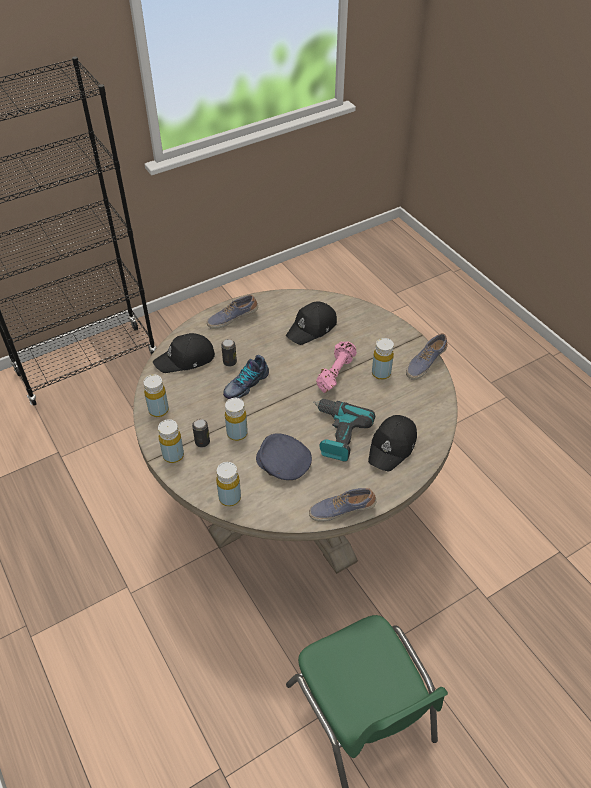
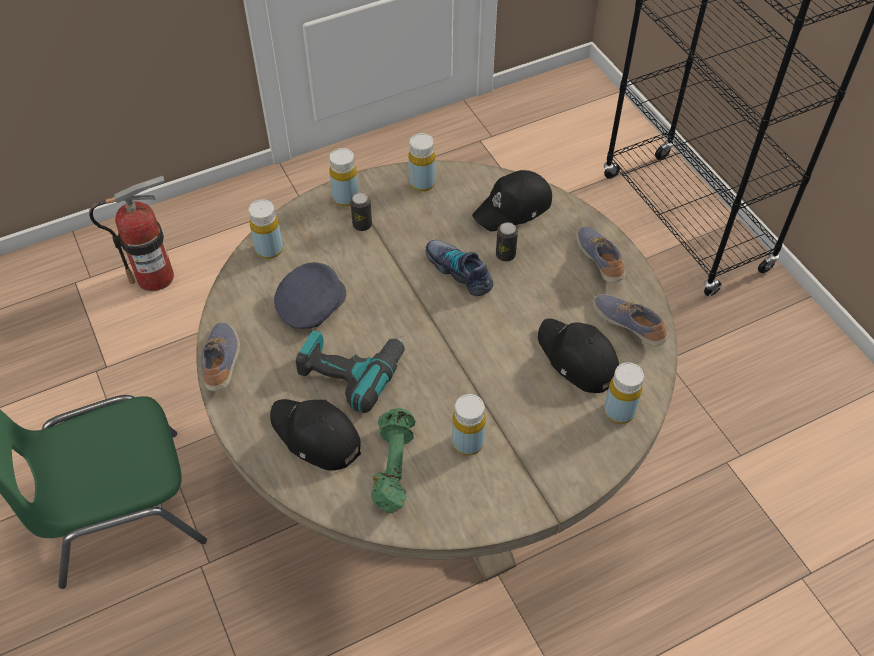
camera: 95 degrees right, 5 degrees up
(109, 748) = (155, 277): none -> fire extinguisher
(186, 359) = (514, 208): black cap -> black cap turned 105 degrees counterclockwise
(237, 433) = (370, 259): yellow bottle -> yellow bottle (619, 411)
(335, 373) = (474, 380): pink dumbbell -> none
(405, 406) = (392, 467): none -> green dumbbell
(425, 363) = (488, 513): shoe -> shoe (628, 324)

